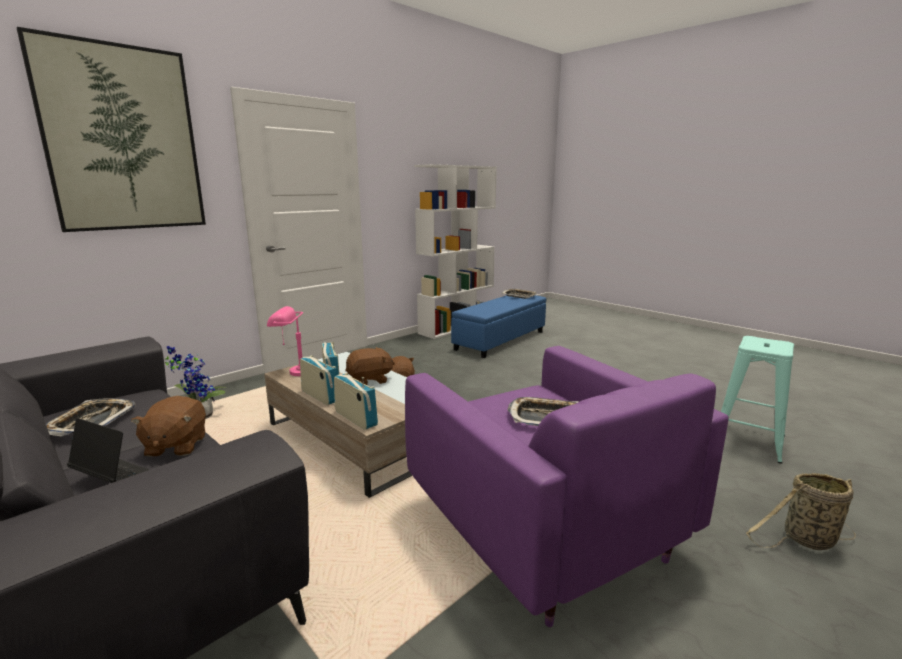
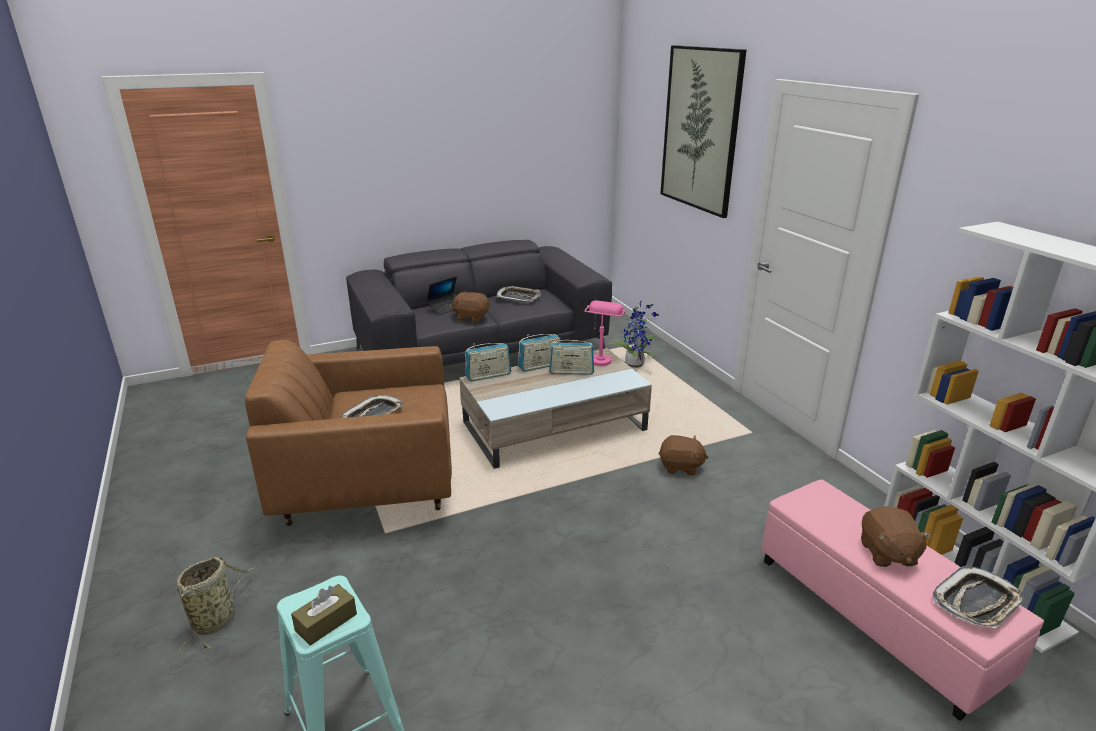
camera: 110 degrees right, 10 degrees up
(370, 380) = (560, 387): brown plush toy -> brown plush toy (887, 553)
(500, 340) = (875, 615): blue ottoman -> pink ottoman
(543, 529) = (368, 484): purple armchair -> brown armchair
(769, 341) = (326, 622): none -> brown tissue box

